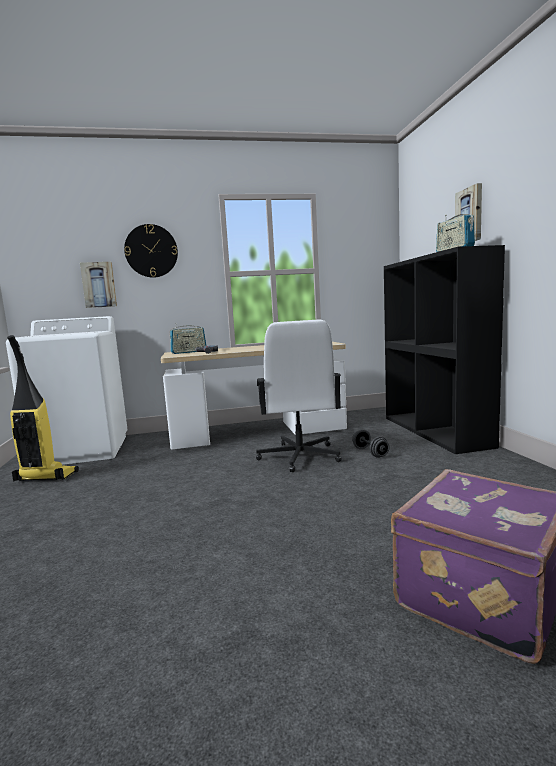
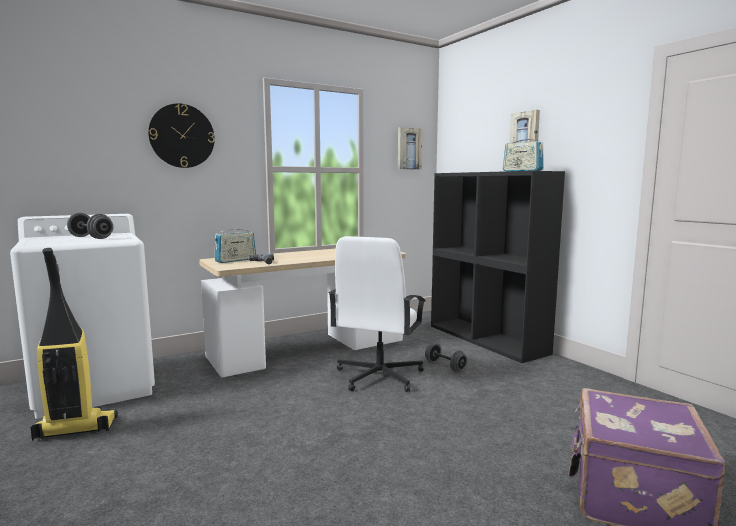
camera: 20 degrees left, 0 degrees up
(70, 333) = (91, 237): none -> grey dumbbell
(99, 285) = (112, 173): picture -> picture (408, 149)
(299, 457) = (378, 376): white office chair -> white office chair turned 45 degrees clockwise

